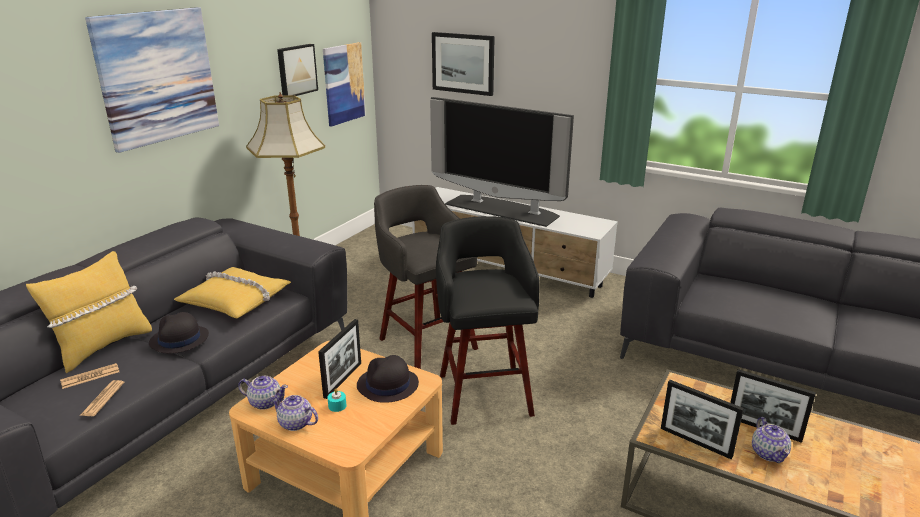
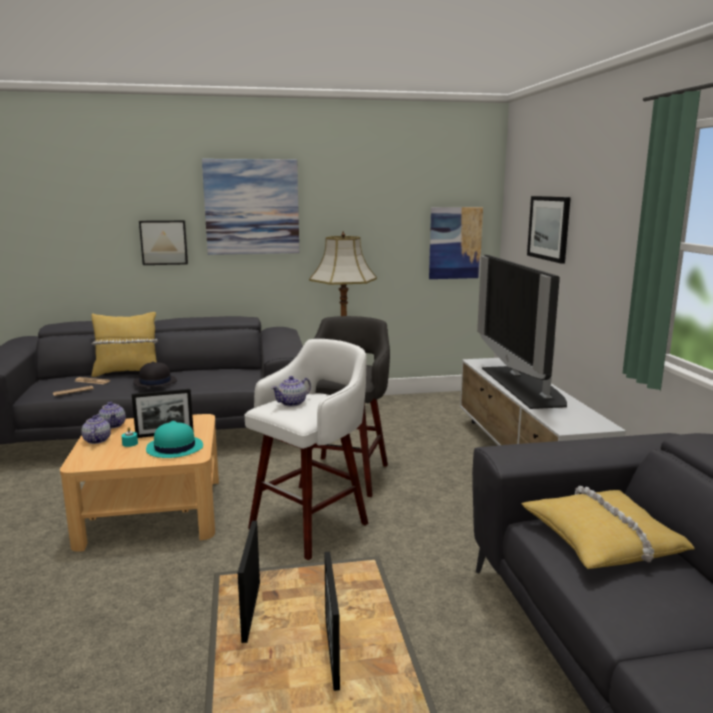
camera: 50 degrees right, 10 degrees down
(236, 300) = (221, 376): yellow pillow -> yellow pillow (603, 539)
(296, 70) = (395, 222): picture -> picture (164, 242)
(387, 385) = (174, 448): black hat -> turquoise hat
(484, 392) = (312, 524): black stool -> white stool
(768, 453) = (281, 668): teapot -> teapot (292, 403)

